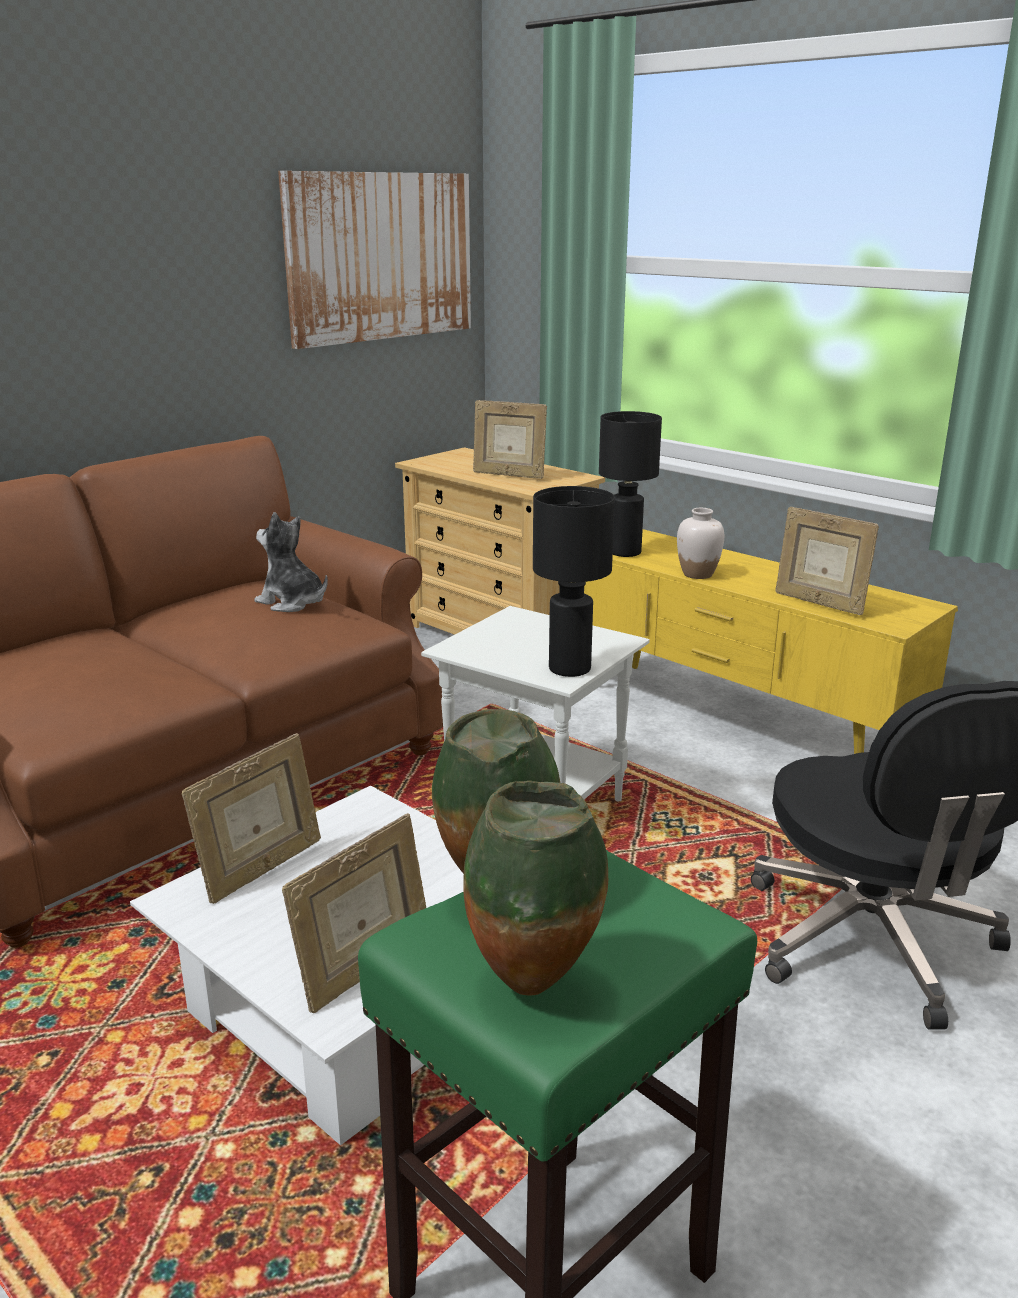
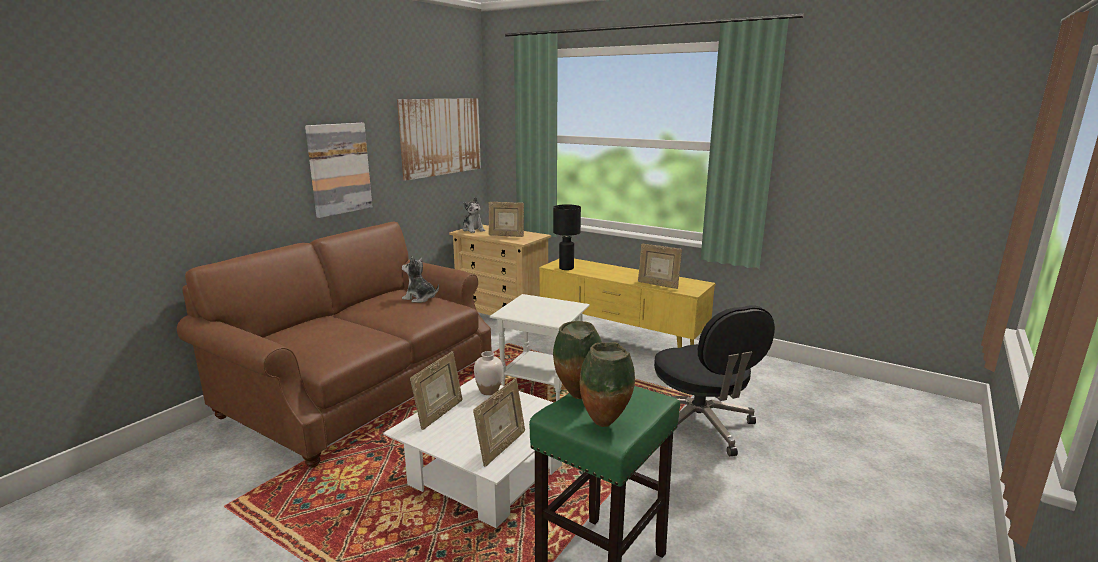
camera: 10 degrees left, 5 degrees down
(144, 319) = (339, 169): none -> picture
(446, 460) = (473, 230): none -> plush toy
(568, 669) = (559, 318): black table lamp -> none
(697, 574) = (601, 276): white vase -> white vase (488, 391)

